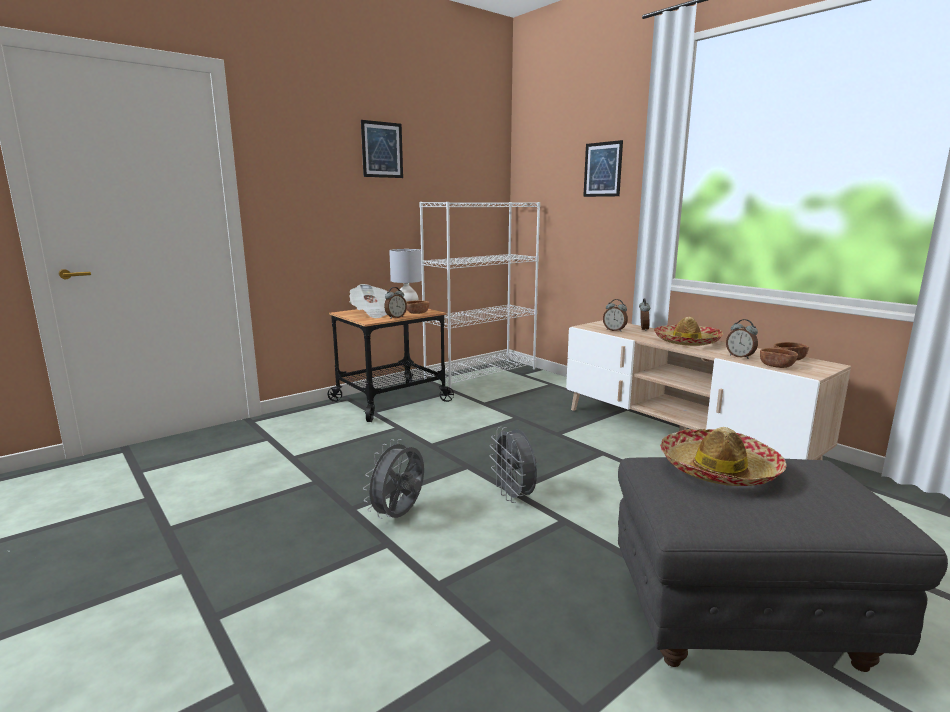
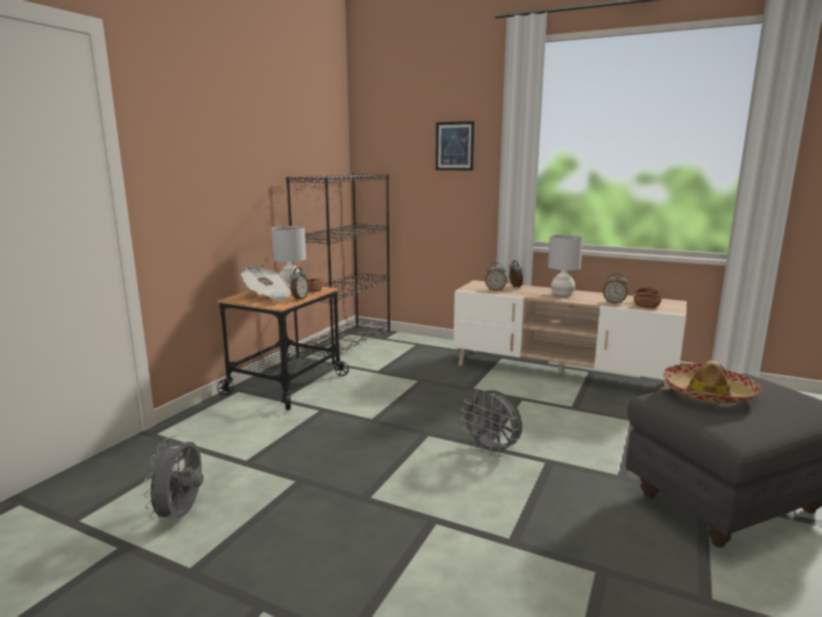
camera: 25 degrees left, 0 degrees up
(382, 150) = (251, 123): picture -> none
(399, 516) = (416, 493): grey fan -> grey fan (182, 514)
(481, 374) = (346, 343): white bookcase -> black bookcase
(687, 341) = (561, 294): hat -> grey table lamp

